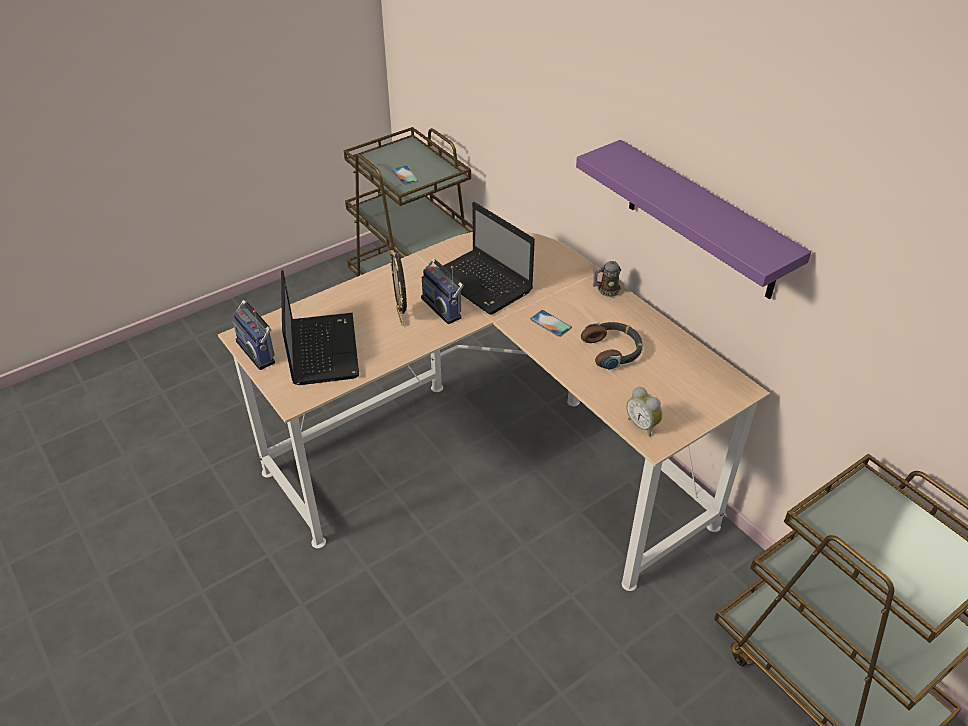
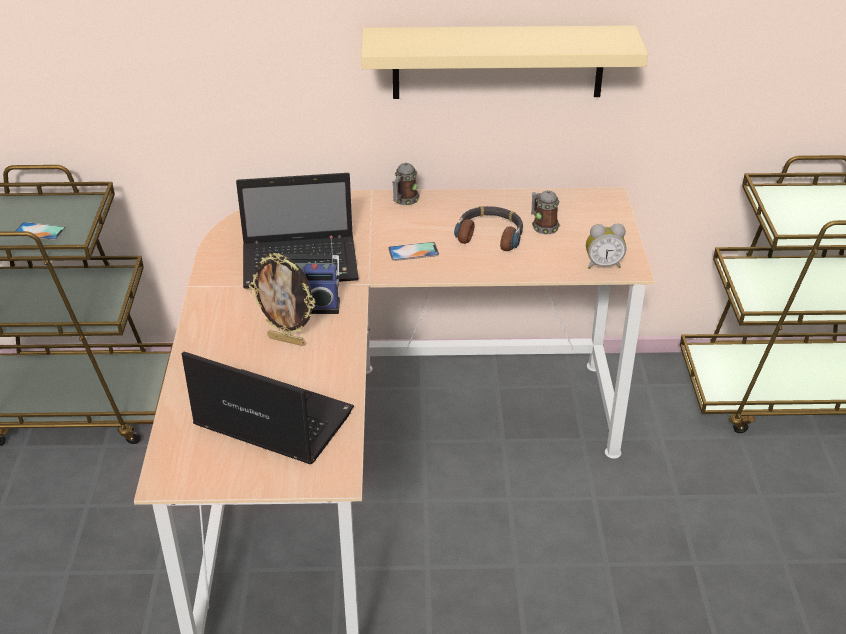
camera: 55 degrees left, 5 degrees down
(258, 351) = (212, 474): radio -> none
(656, 371) = (543, 226): none -> mug
(702, 221) = (498, 62): purple shelf -> beige shelf

